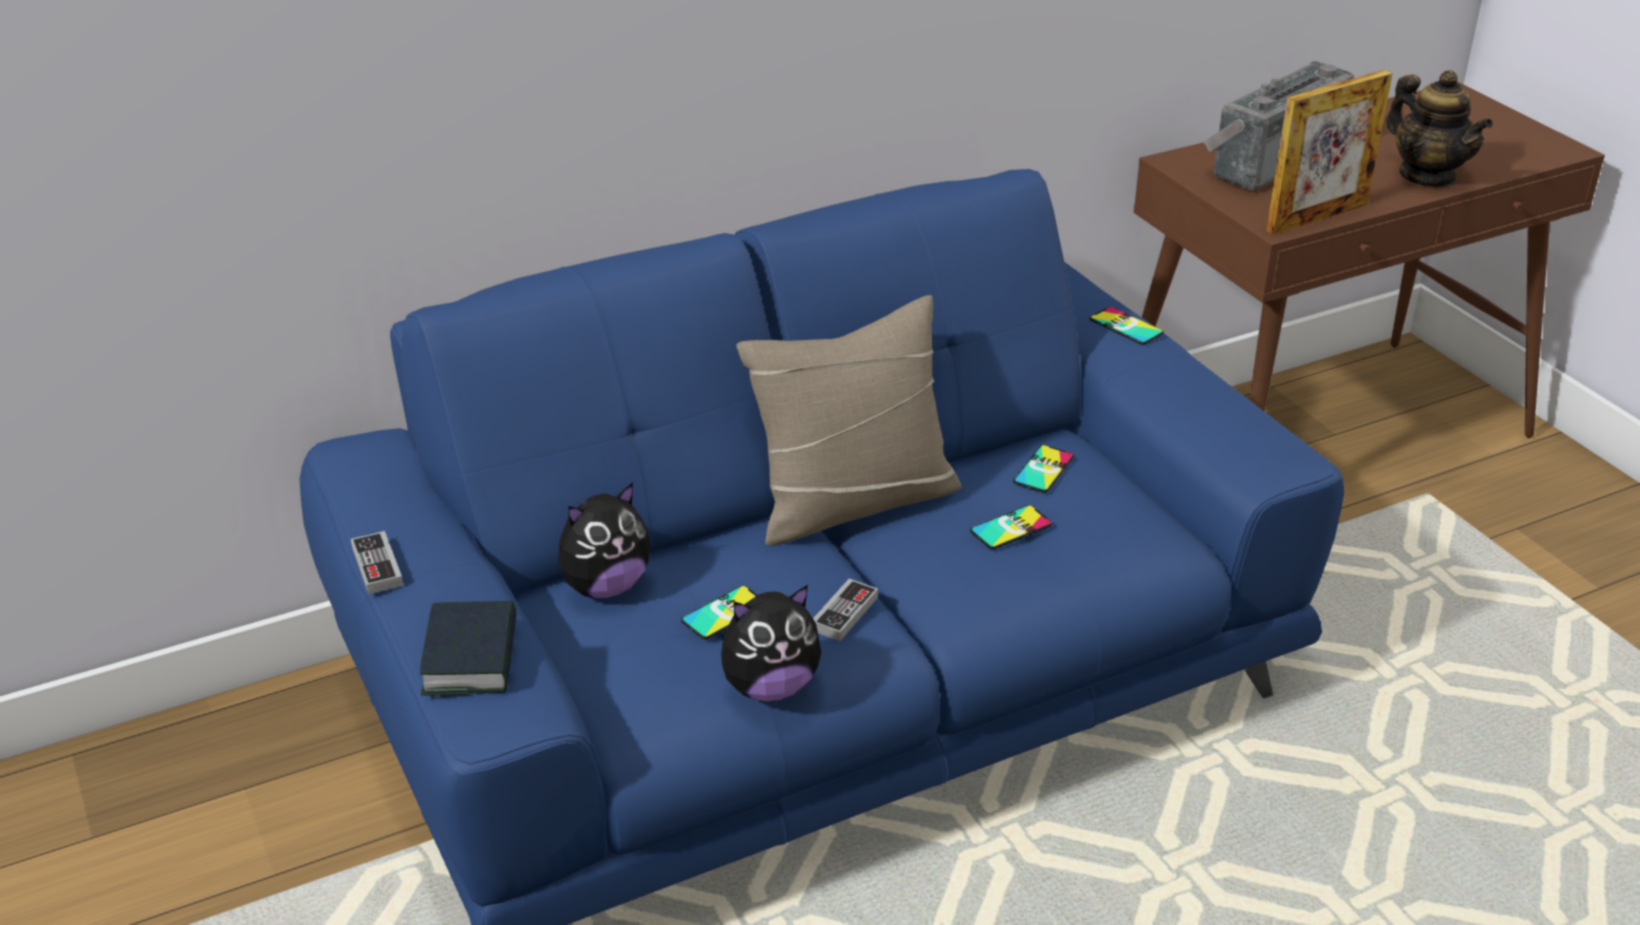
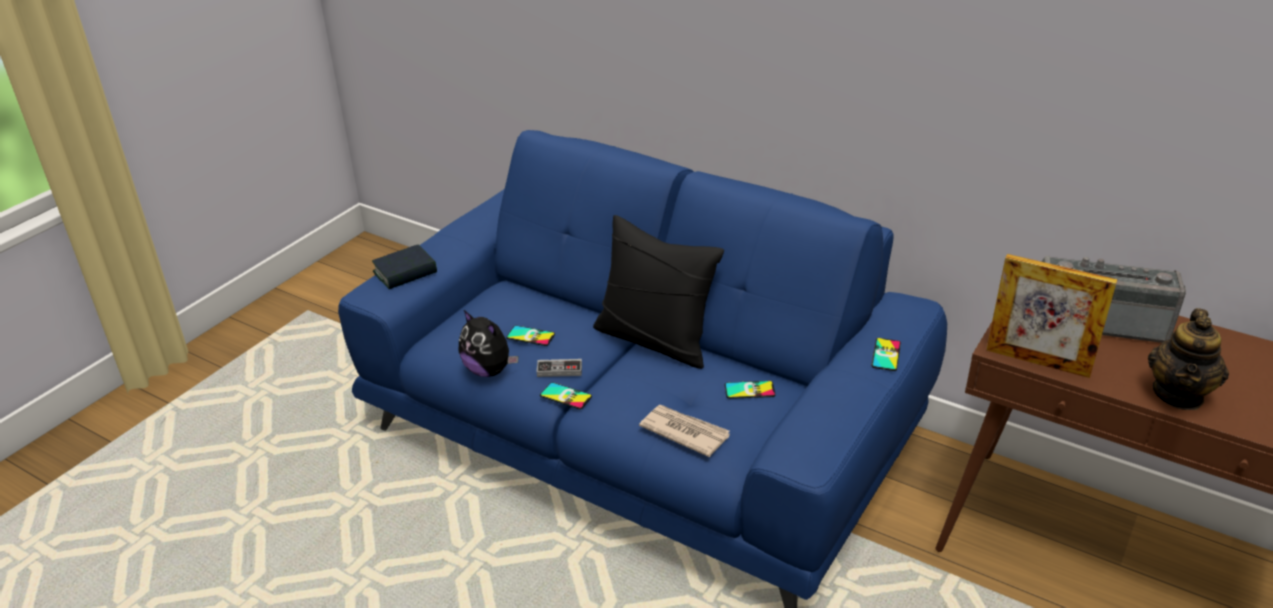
camera: 60 degrees right, 0 degrees up
(377, 566) = (448, 227): game controller -> none
(605, 586) = (521, 297): plush toy -> none
(852, 503) = (655, 340): beige pillow -> black pillow
(1011, 528) = (683, 398): phone -> phone (566, 396)
(1086, 553) = (684, 432): none -> newspaper

